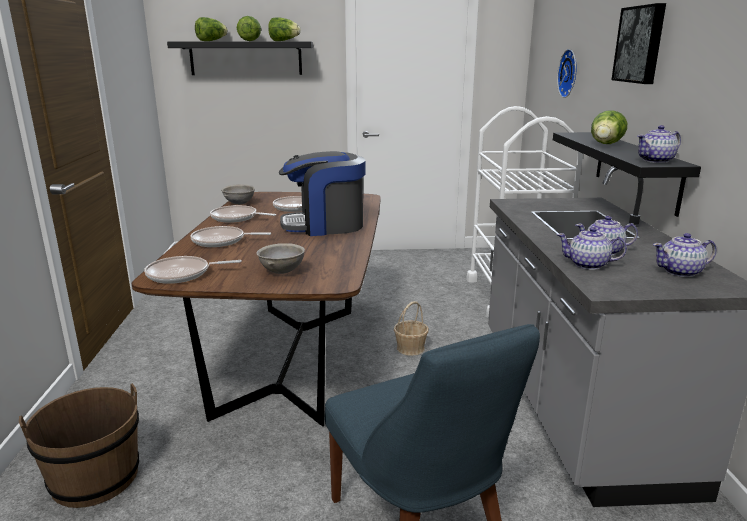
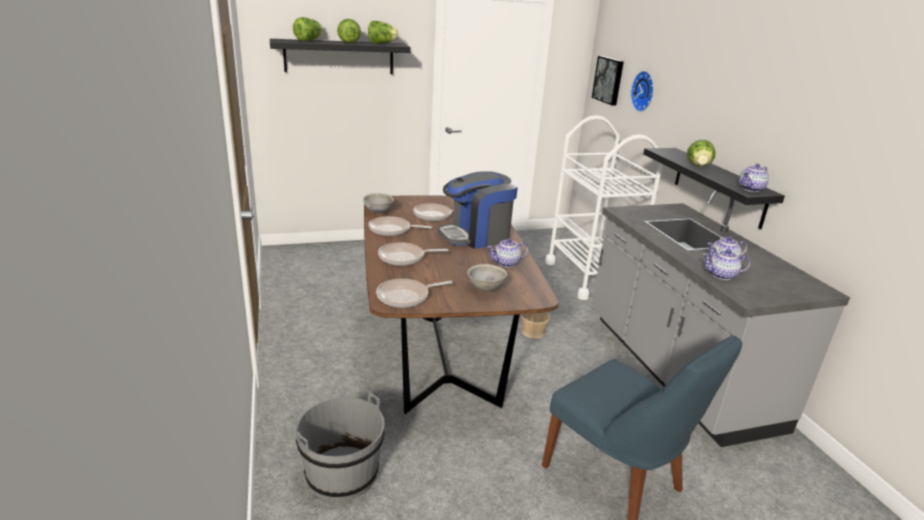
camera: 15 degrees left, 5 degrees up
(95, 478) = (342, 474): brown bucket -> grey bucket
(640, 44) = (727, 88): picture -> picture (609, 80)
(680, 272) = (783, 279): teapot -> teapot (507, 263)

